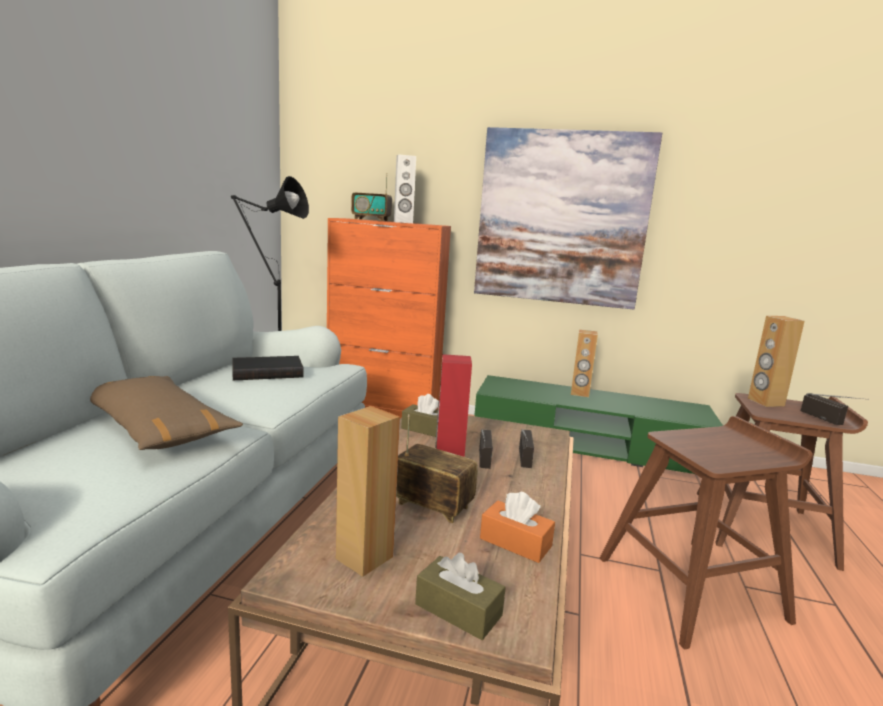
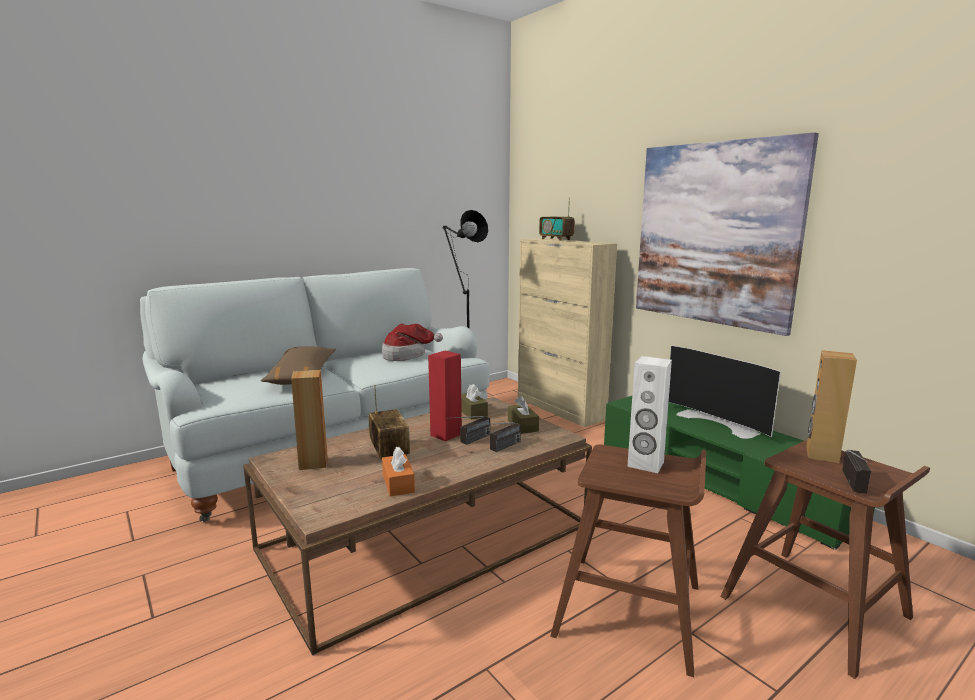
camera: 40 degrees right, 0 degrees up
(268, 372) = (407, 355): black book -> hat
(383, 409) = (560, 409): orange cabinet -> beige cabinet
(403, 222) = (574, 241): white speaker -> white speaker (645, 464)
(458, 610) = (311, 497): brown tissue box -> brown tissue box (522, 425)
(579, 393) = (719, 422): brown speaker -> television

